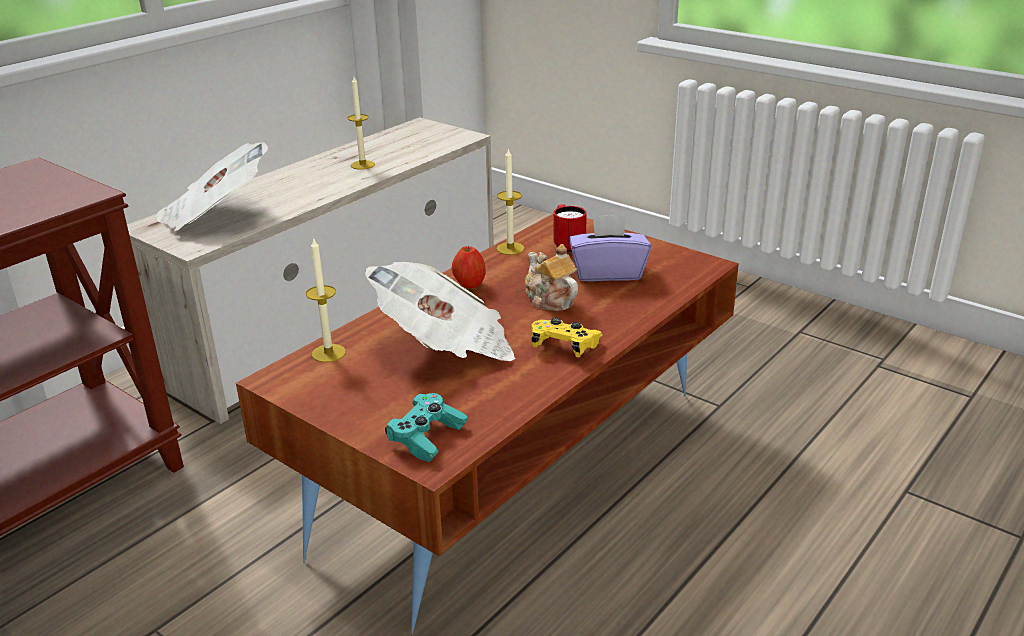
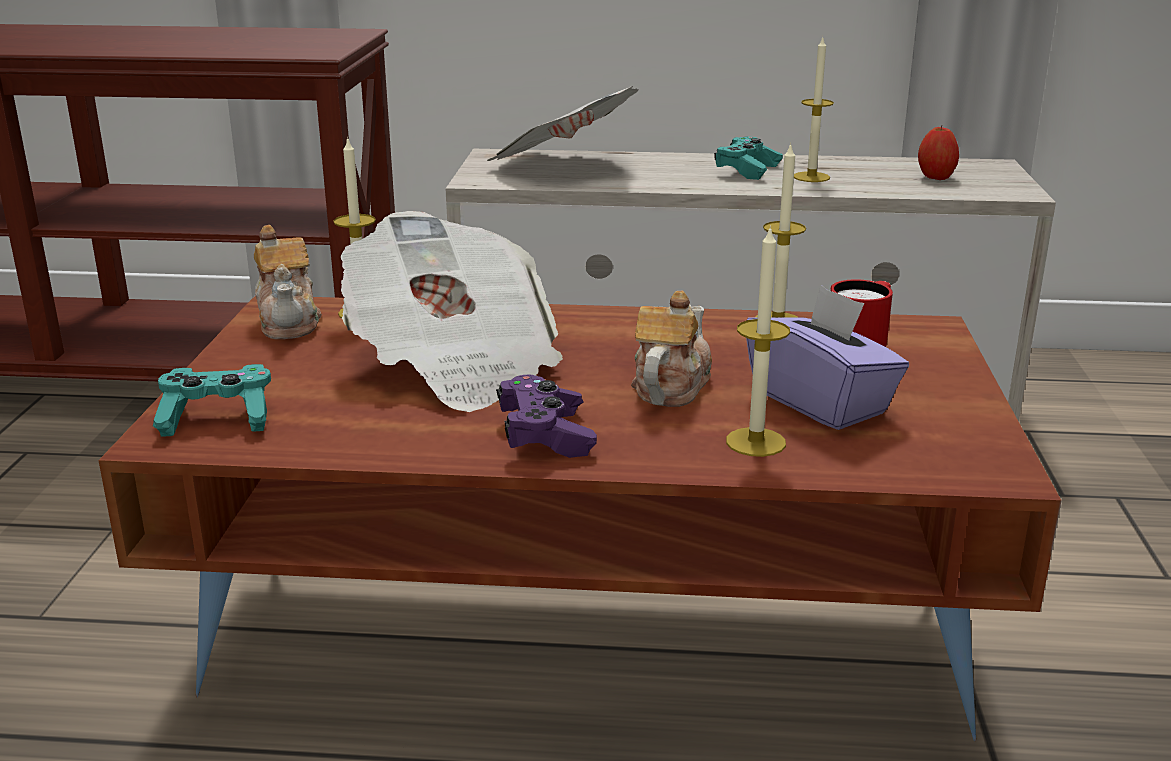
camera: 55 degrees right, 5 degrees down
(306, 380) = (289, 321): none -> teapot
(322, 174) = (747, 170): none -> turquoise game controller
(469, 285) = (633, 329): apple -> apple (935, 177)
(564, 347) = (545, 435): yellow game controller -> purple game controller
(629, 301) = (755, 442): none -> candle

